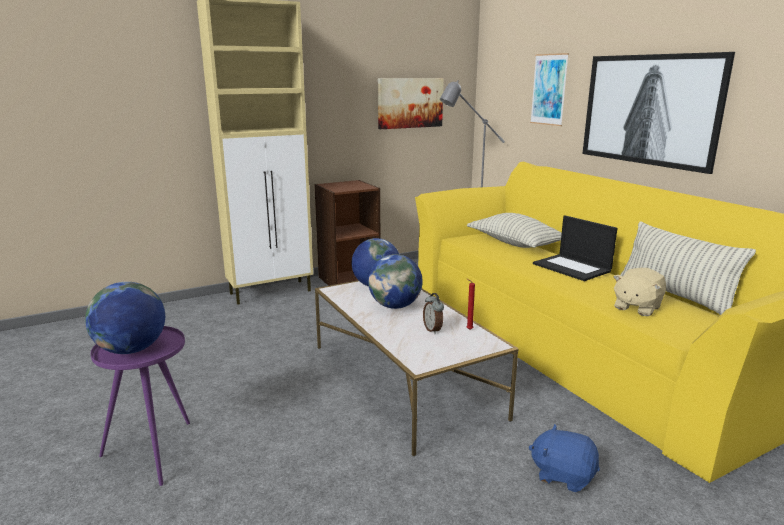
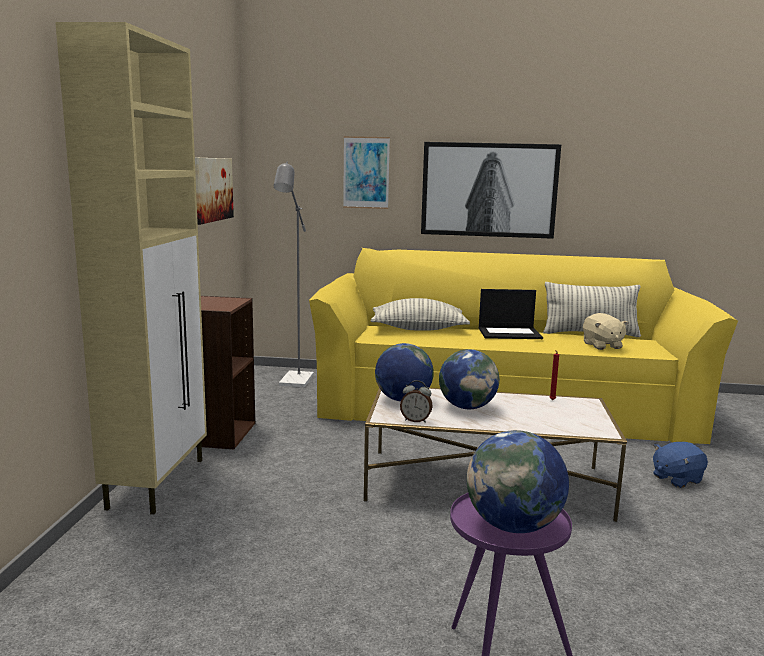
camera: 55 degrees left, 5 degrees down
(433, 330) = (539, 410): alarm clock -> alarm clock (415, 420)

